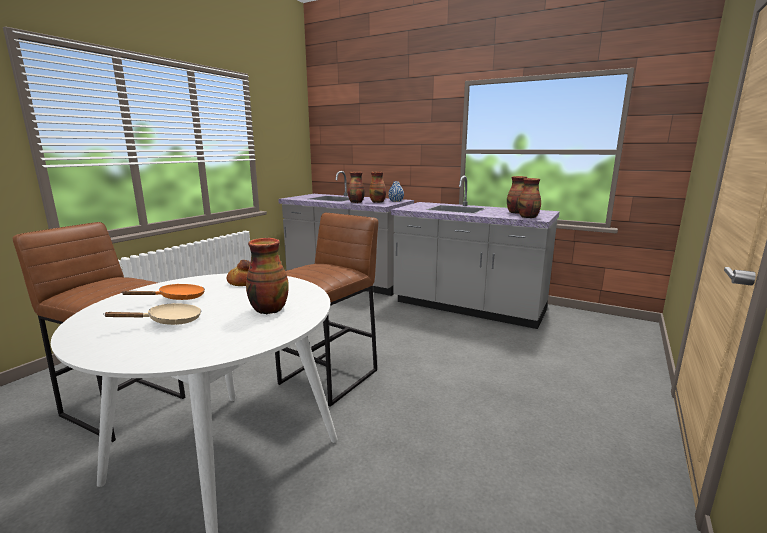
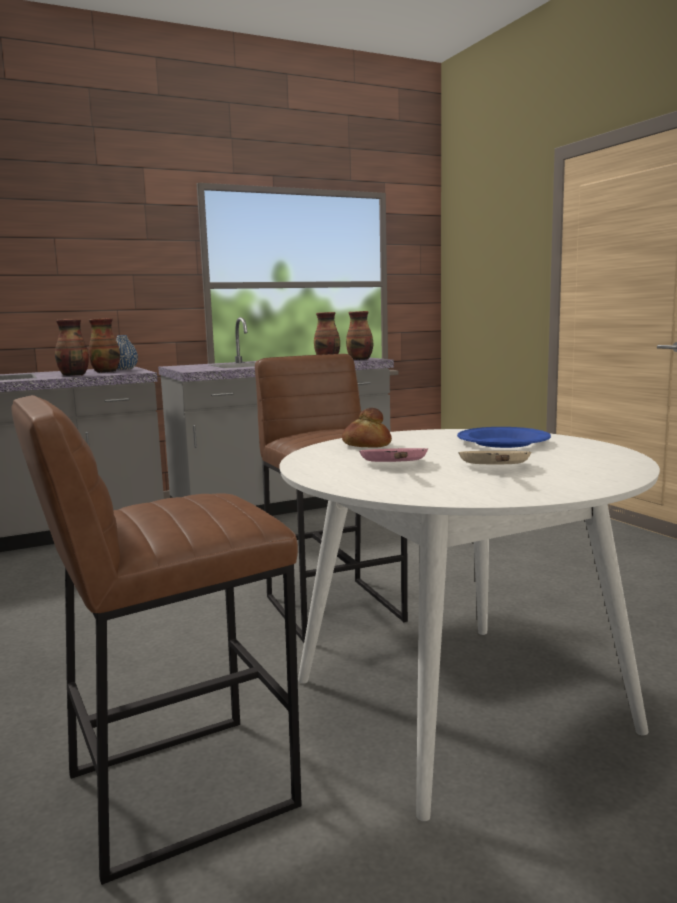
camera: 55 degrees left, 5 degrees down
(177, 298) = (395, 465): orange frying pan -> pink frying pan
(268, 309) = (503, 442): vase -> blue plate

